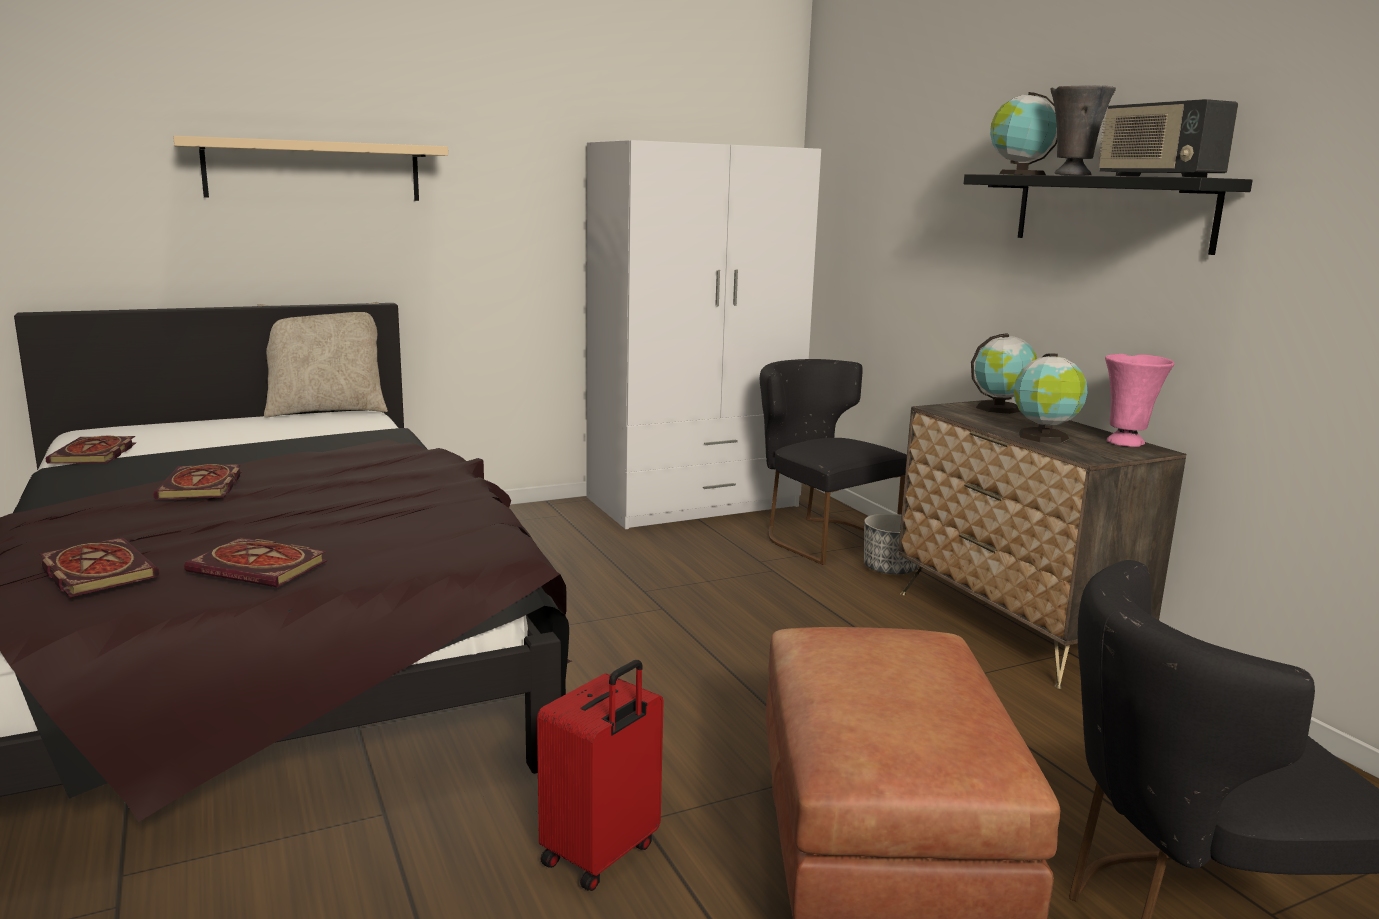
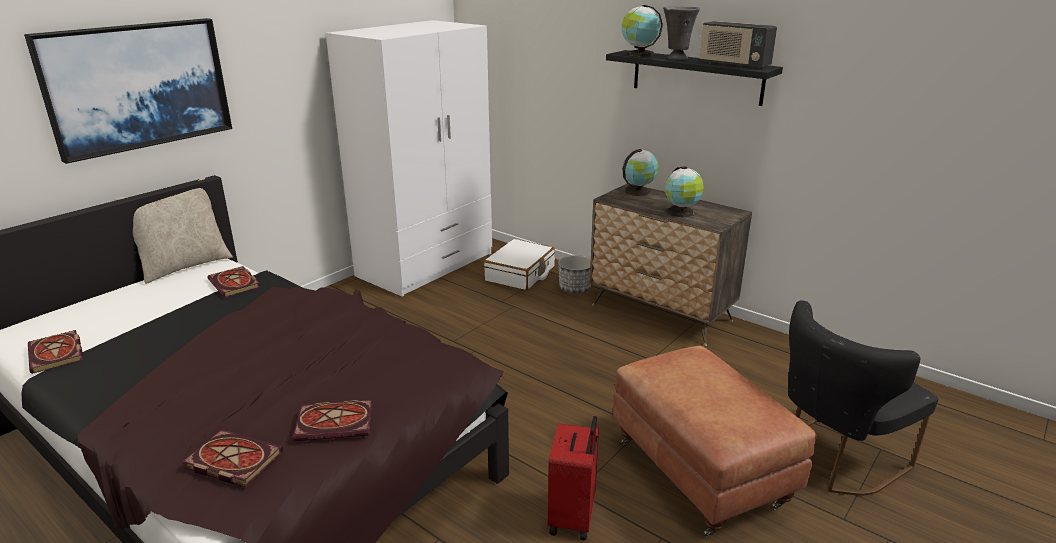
camera: 25 degrees left, 10 degrees up
(202, 487) = (203, 366): book -> book (236, 284)
(313, 170) = (137, 86): beige shelf -> picture
(819, 536) = (520, 274): black chair -> white suitcase
(1127, 443) = (721, 208): pink vase -> none

